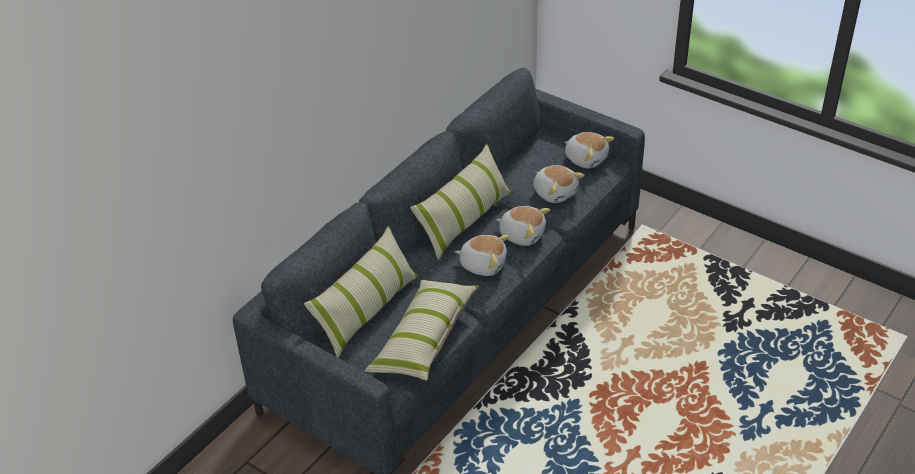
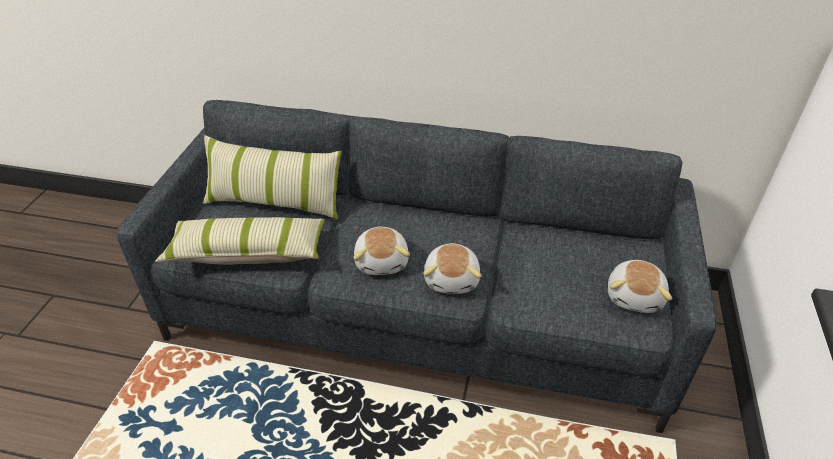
camera: 65 degrees right, 0 degrees up
(464, 220) = (445, 226): pillow -> none
(555, 192) = (546, 286): plush toy -> none

